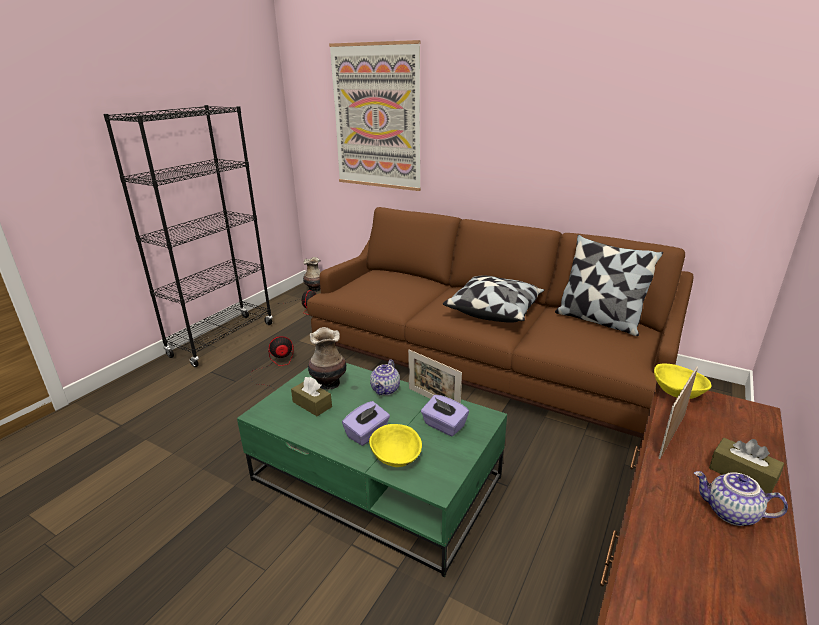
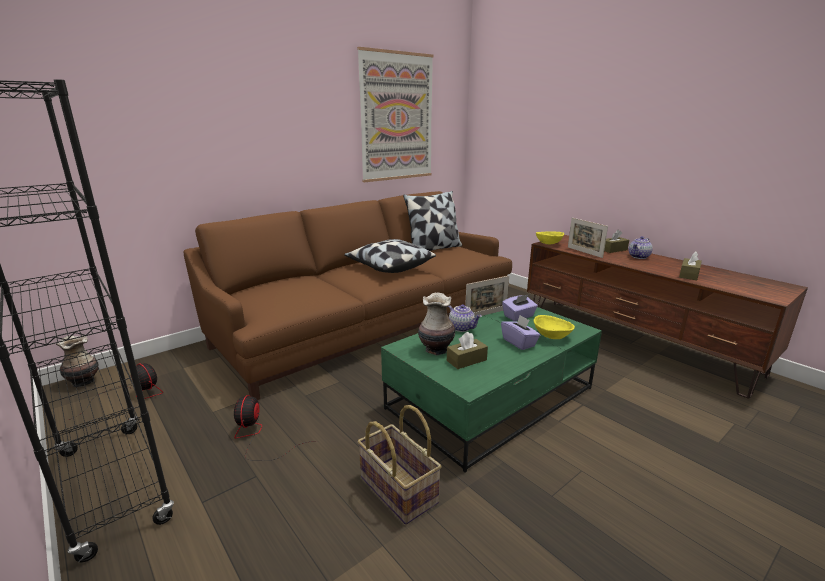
camera: 70 degrees left, 5 degrees down
(226, 446) = (397, 490): none -> basket
(376, 118) = (153, 120): picture -> picture (397, 117)
(667, 592) = (689, 275): none -> brown tissue box

